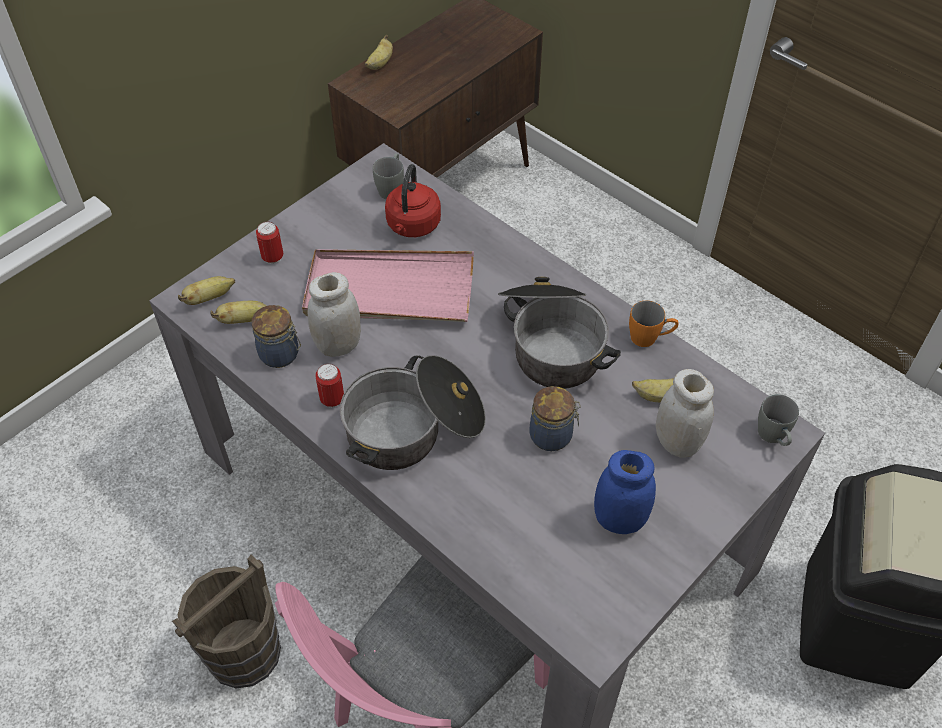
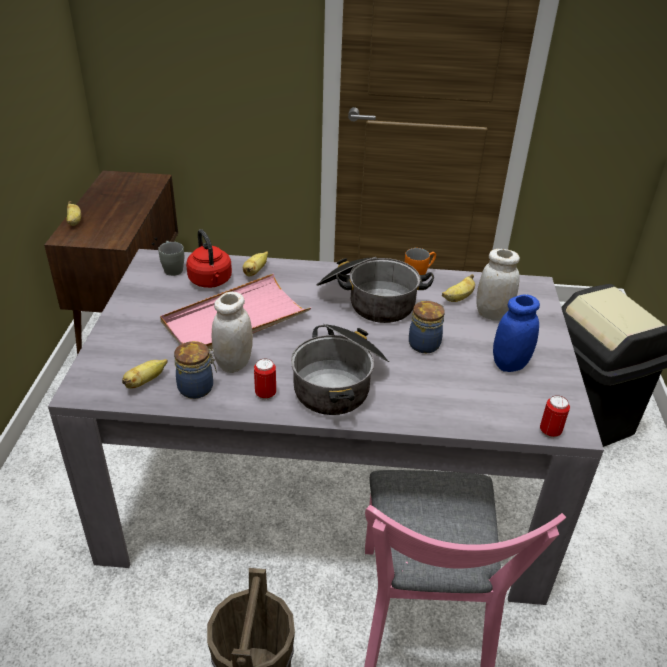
camera: 40 degrees left, 15 degrees down
(209, 298) = (100, 382): banana -> banana (255, 271)
(272, 257) = (126, 338): can -> can (550, 432)
(774, 438) = (533, 289): grey mug -> none

